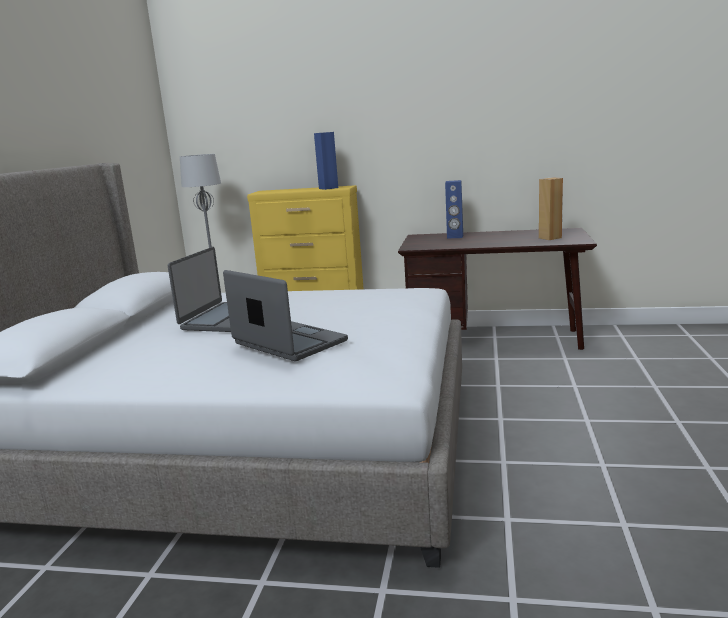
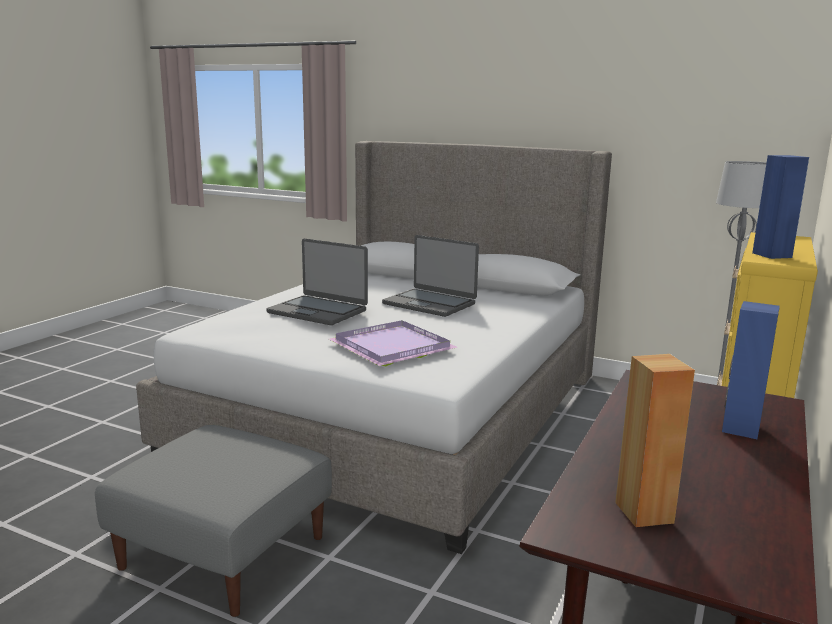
camera: 105 degrees right, 0 degrees up
(289, 343) = (318, 311): laptop -> laptop turned 60 degrees clockwise
(368, 308) = (392, 346): none -> purple tray
(538, 455) = (225, 552): none -> grey ottoman

